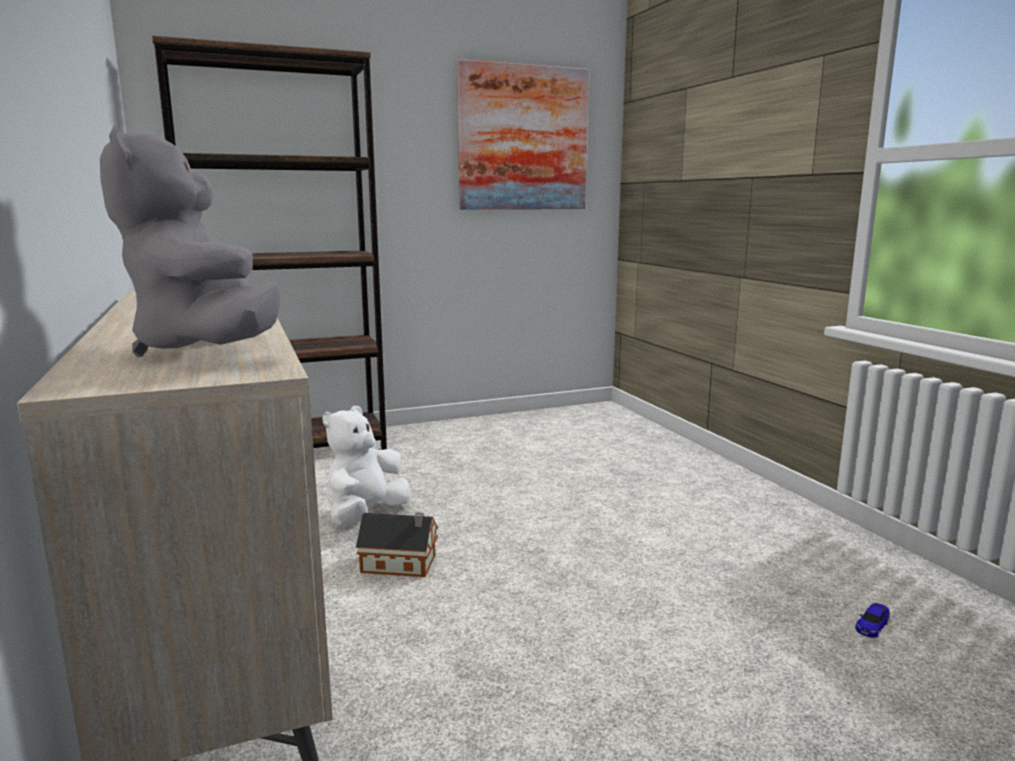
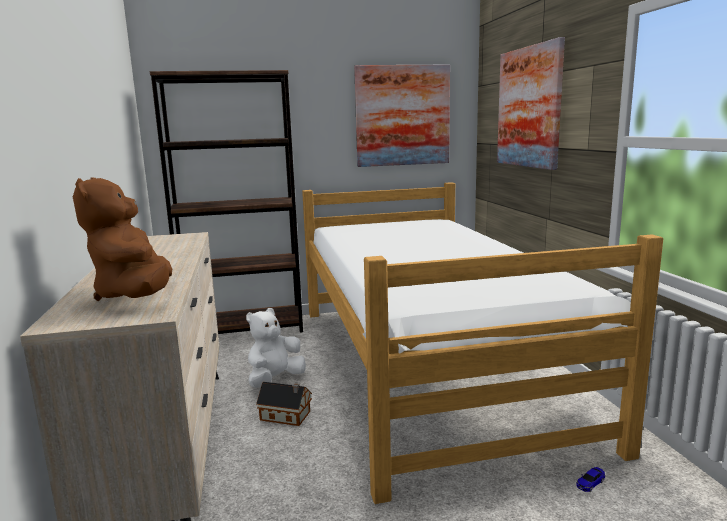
camera: 10 degrees right, 0 degrees up
(206, 351) = (136, 296): grey plush toy -> brown plush toy
(584, 486) = (427, 365): none -> bed
(712, 124) = (529, 107): none -> picture

